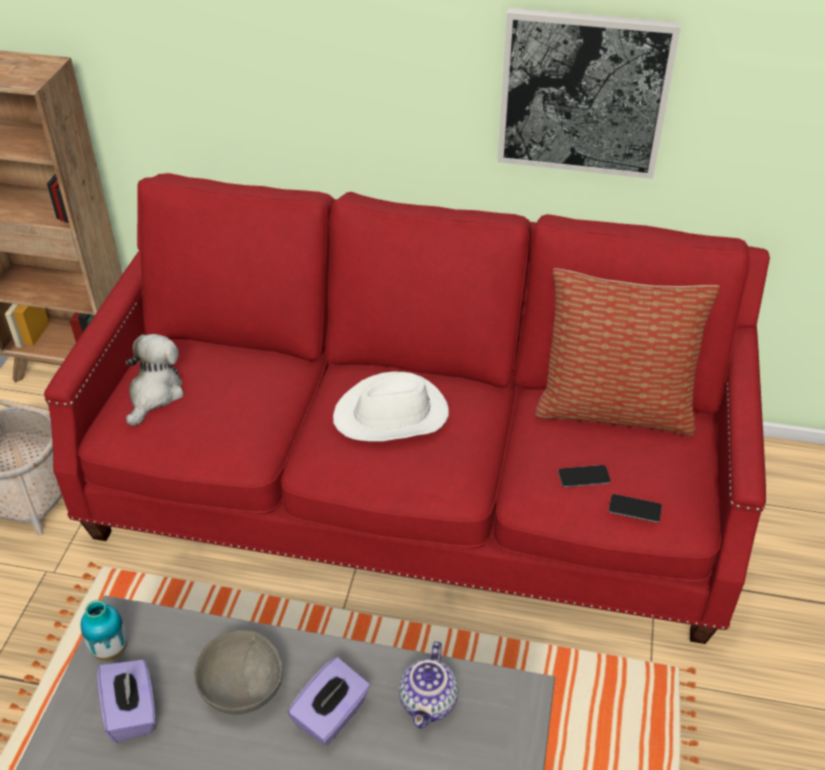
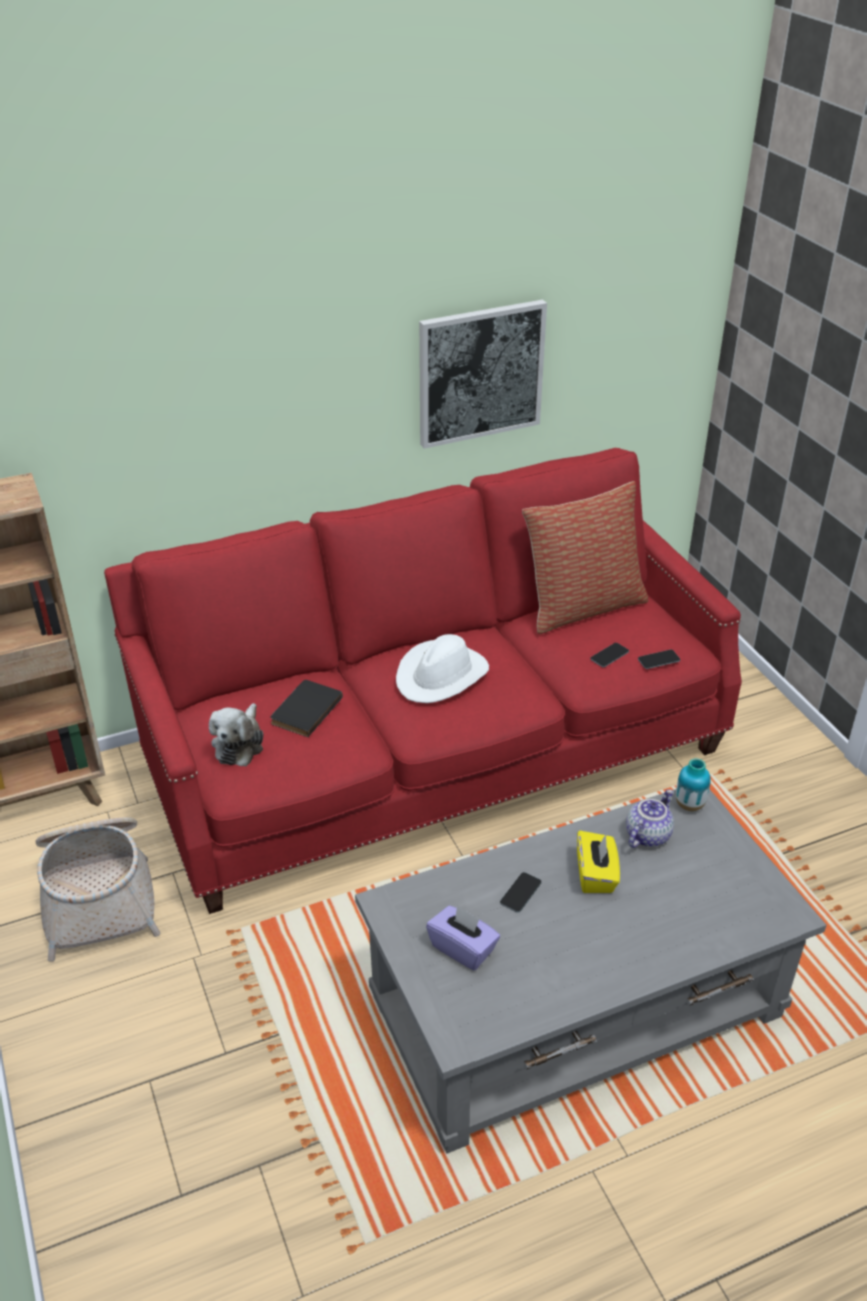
camera: 35 degrees left, 5 degrees down
(110, 649) = (402, 923): vase -> vase (689, 805)
(155, 394) = (239, 744): plush toy -> plush toy turned 150 degrees counterclockwise
(238, 388) = (304, 710): none -> black book
(242, 687) = (520, 892): grey bowl -> phone
(332, 715) = (596, 875): purple tissue box -> yellow tissue box
(429, 703) = (647, 834): teapot -> teapot turned 120 degrees counterclockwise

